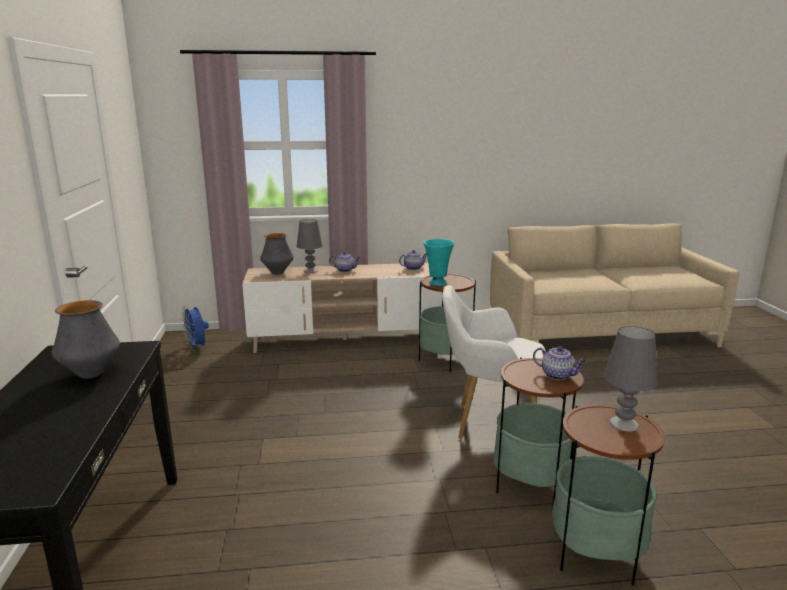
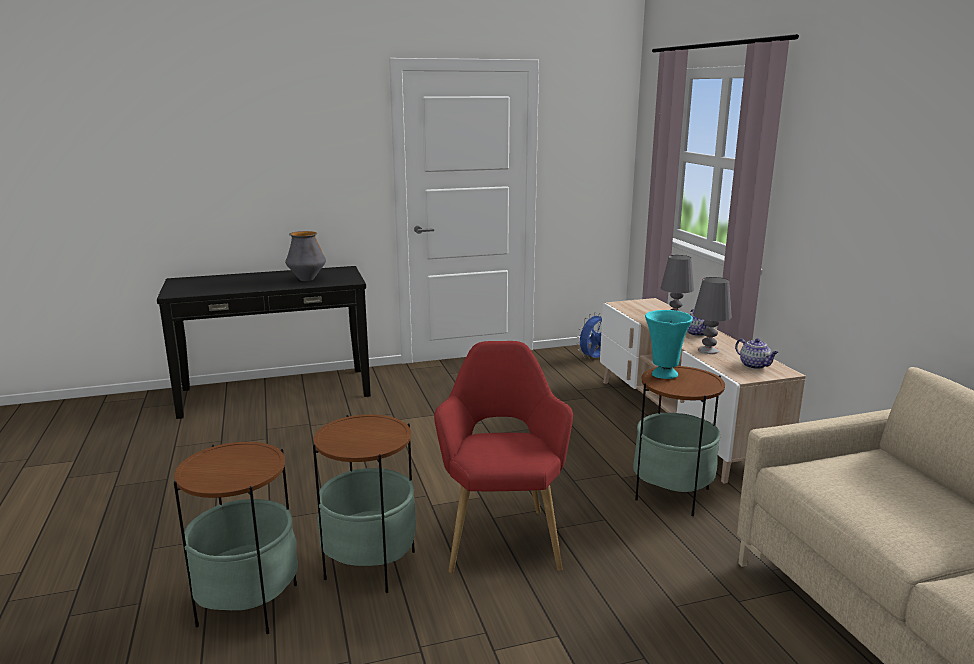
camera: 80 degrees right, 0 degrees up
(277, 272) = (652, 309): vase -> none
(490, 423) = (502, 535): white armchair -> red armchair
(558, 375) = (359, 443): teapot -> none
(623, 423) = (238, 473): grey table lamp -> grey table lamp (708, 350)

